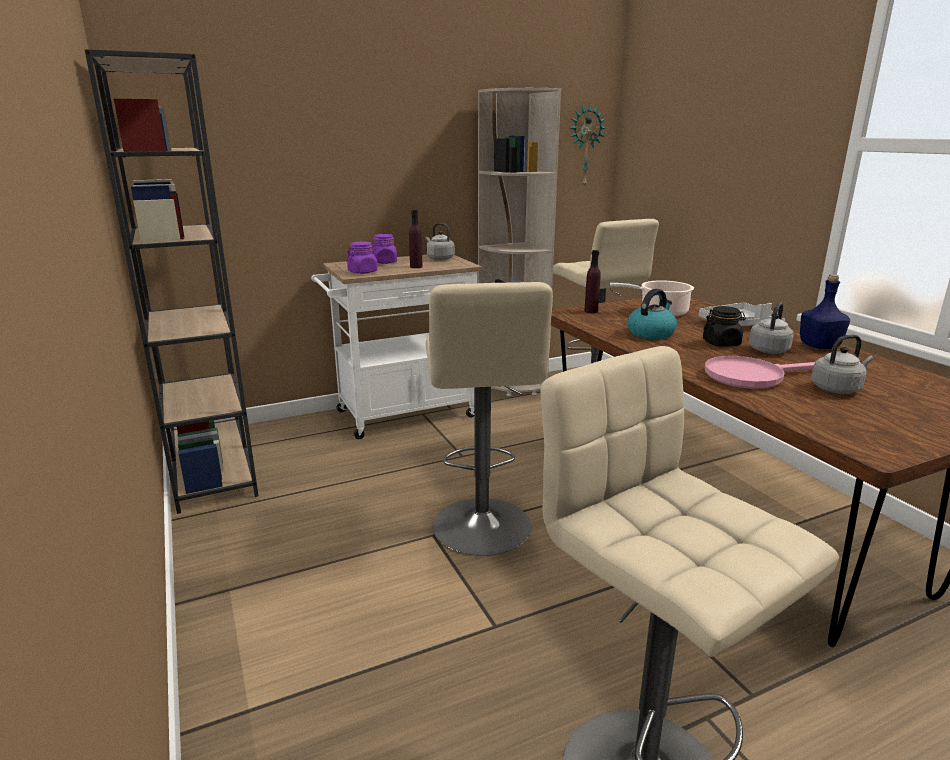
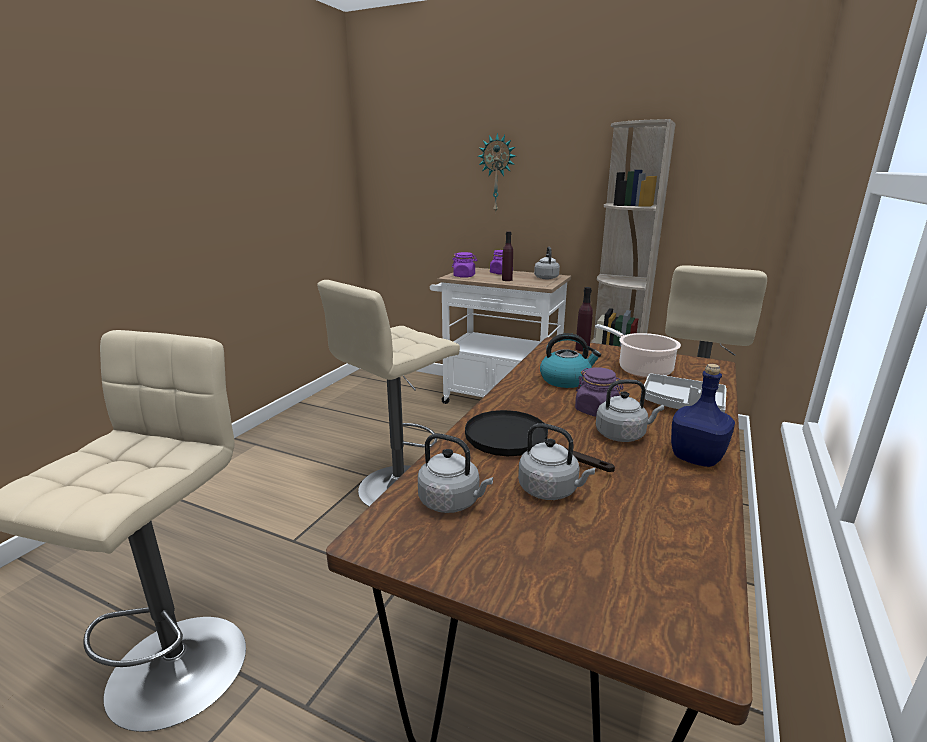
camera: 50 degrees right, 0 degrees up
(211, 467) = (357, 385): bookcase -> none
(584, 146) = (749, 182): wall clock -> wall clock (497, 174)
(721, 343) = (596, 411): black jar -> purple jar
(752, 376) = (517, 442): pink frying pan -> black frying pan
(835, 417) = (452, 502): none -> grey kettle

